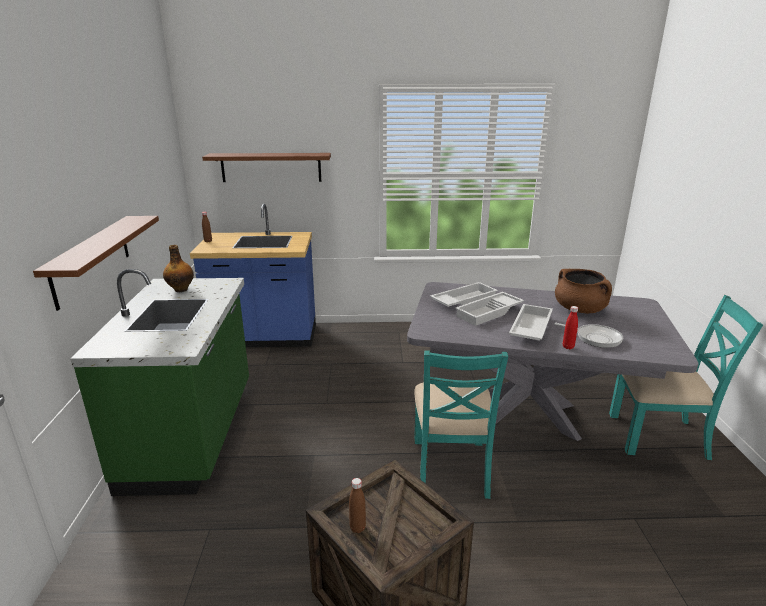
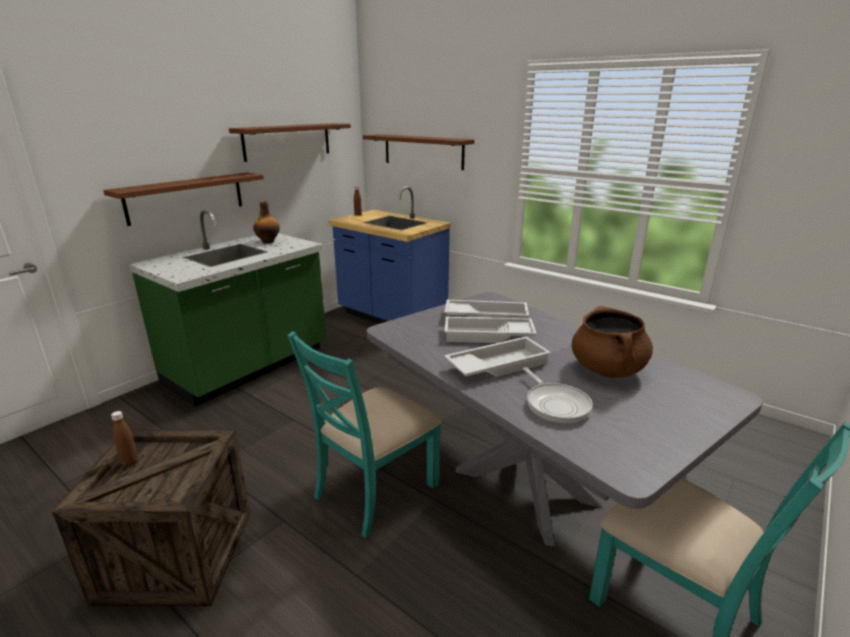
camera: 40 degrees right, 0 degrees up
(145, 173) = (287, 141): none -> brown shelf
(568, 347) = (498, 398): red bottle -> none

